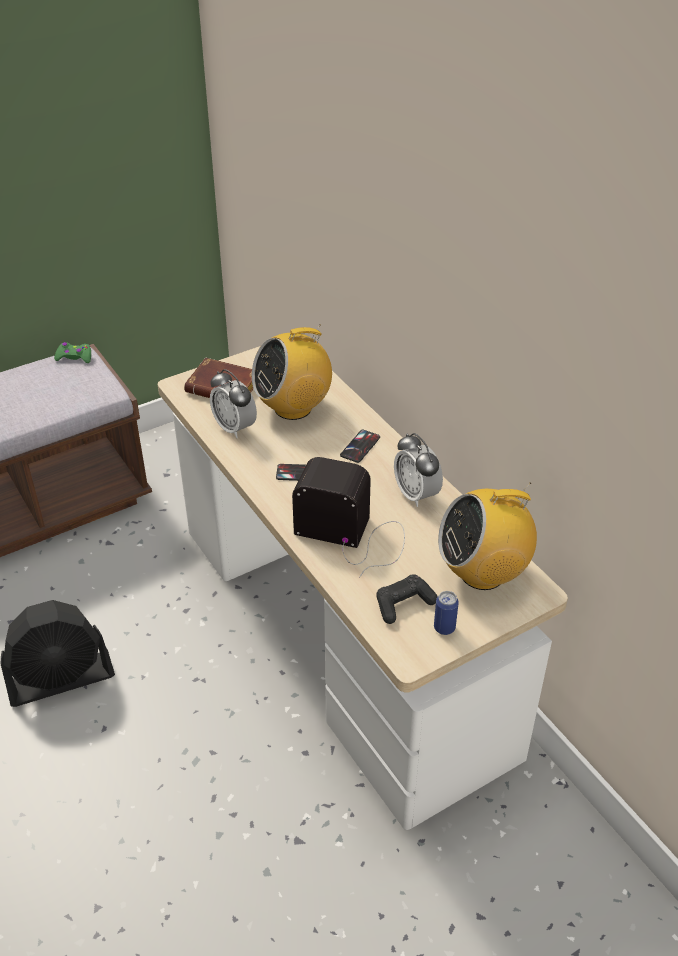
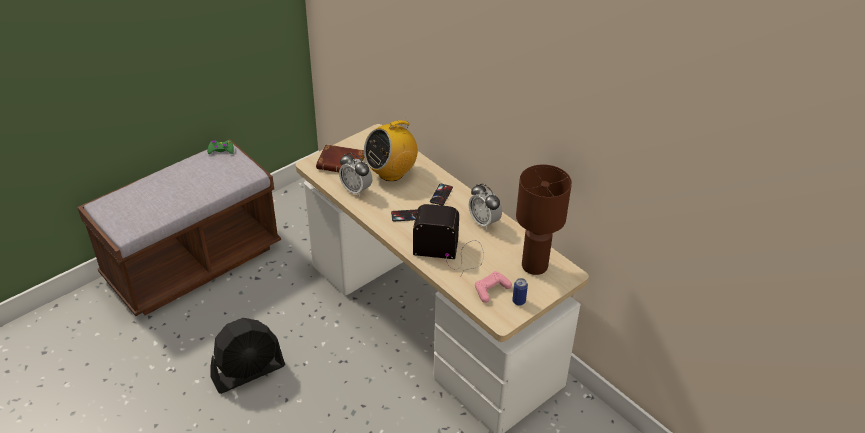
camera: 10 degrees left, 0 degrees up
(403, 604) = (491, 290): black game controller -> pink game controller
(483, 573) = (535, 266): radio -> brown table lamp

